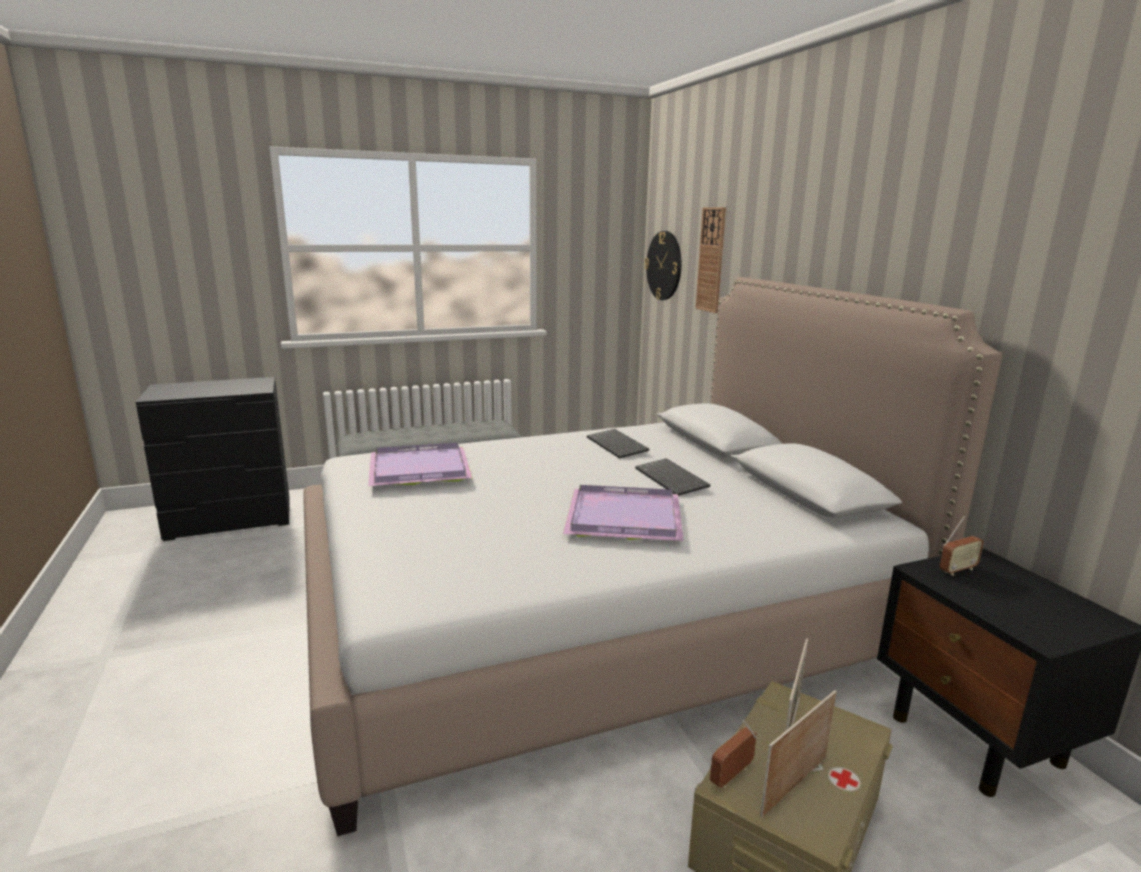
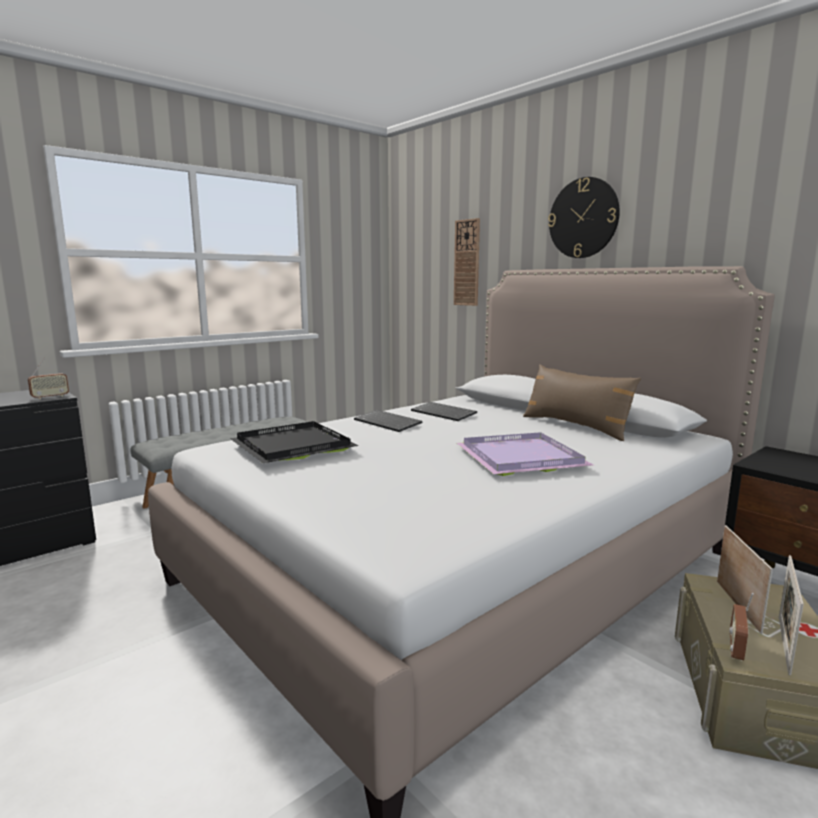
camera: 20 degrees left, 5 degrees down
(421, 469) = (295, 446): purple tray -> black tray
(664, 265) = (414, 274): wall clock -> wall clock (583, 218)
(673, 479) = (519, 429): keyboard -> keyboard (389, 422)
(744, 484) = (575, 426): none -> brown pillow
(957, 570) = (774, 461): radio -> radio (50, 397)

